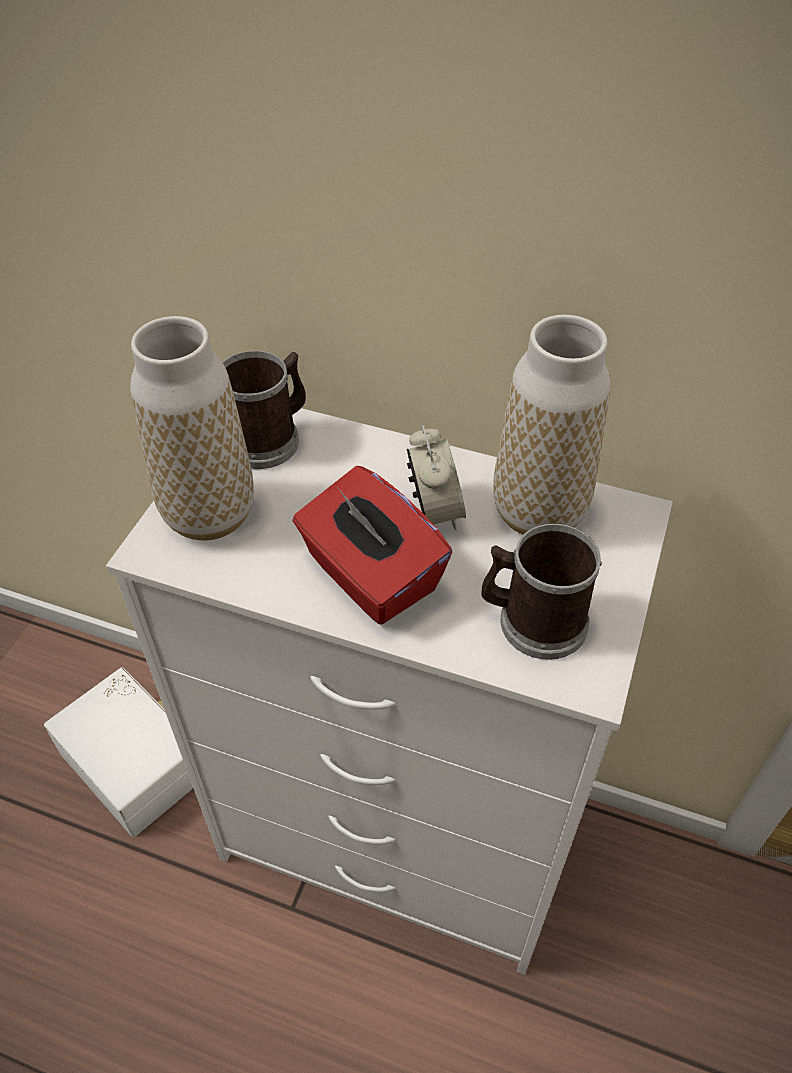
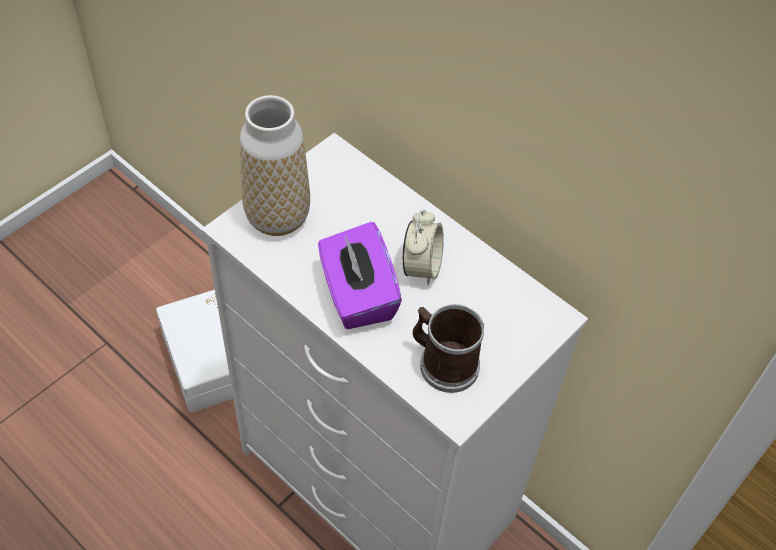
camera: 20 degrees right, 5 degrees up
(269, 439) = (340, 176): mug -> none
(370, 576) = (357, 295): red tissue box -> purple tissue box
(538, 513) = (489, 293): vase -> none

